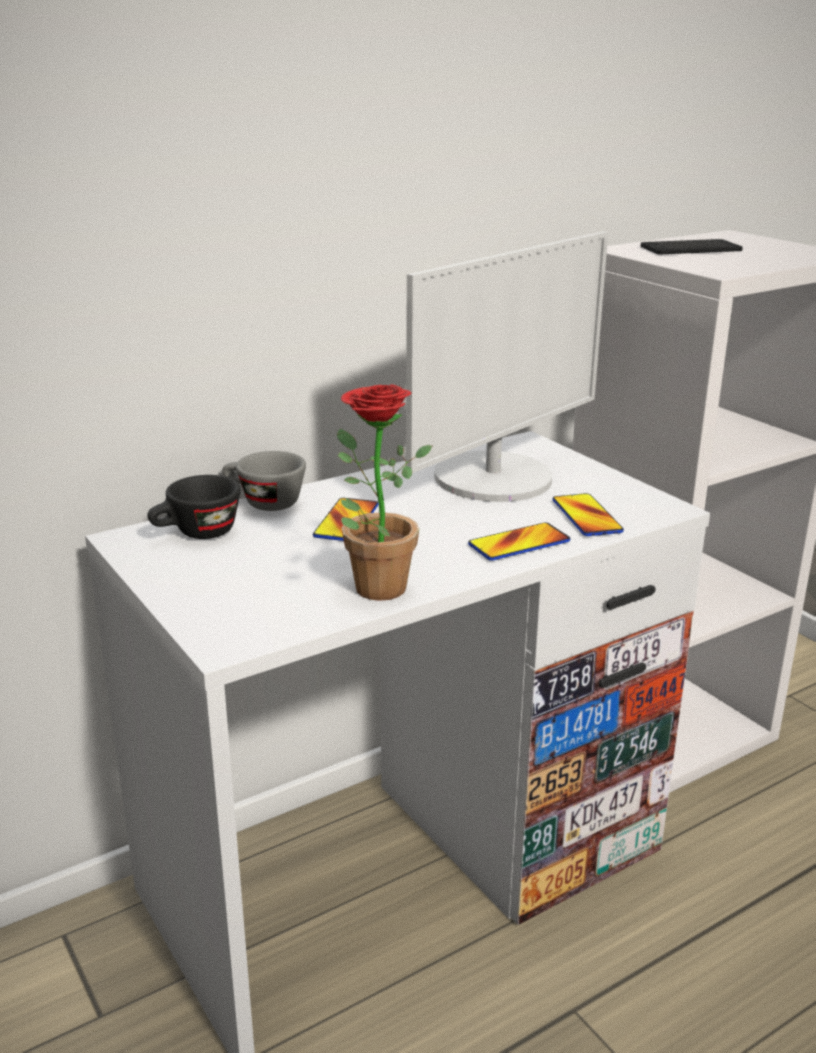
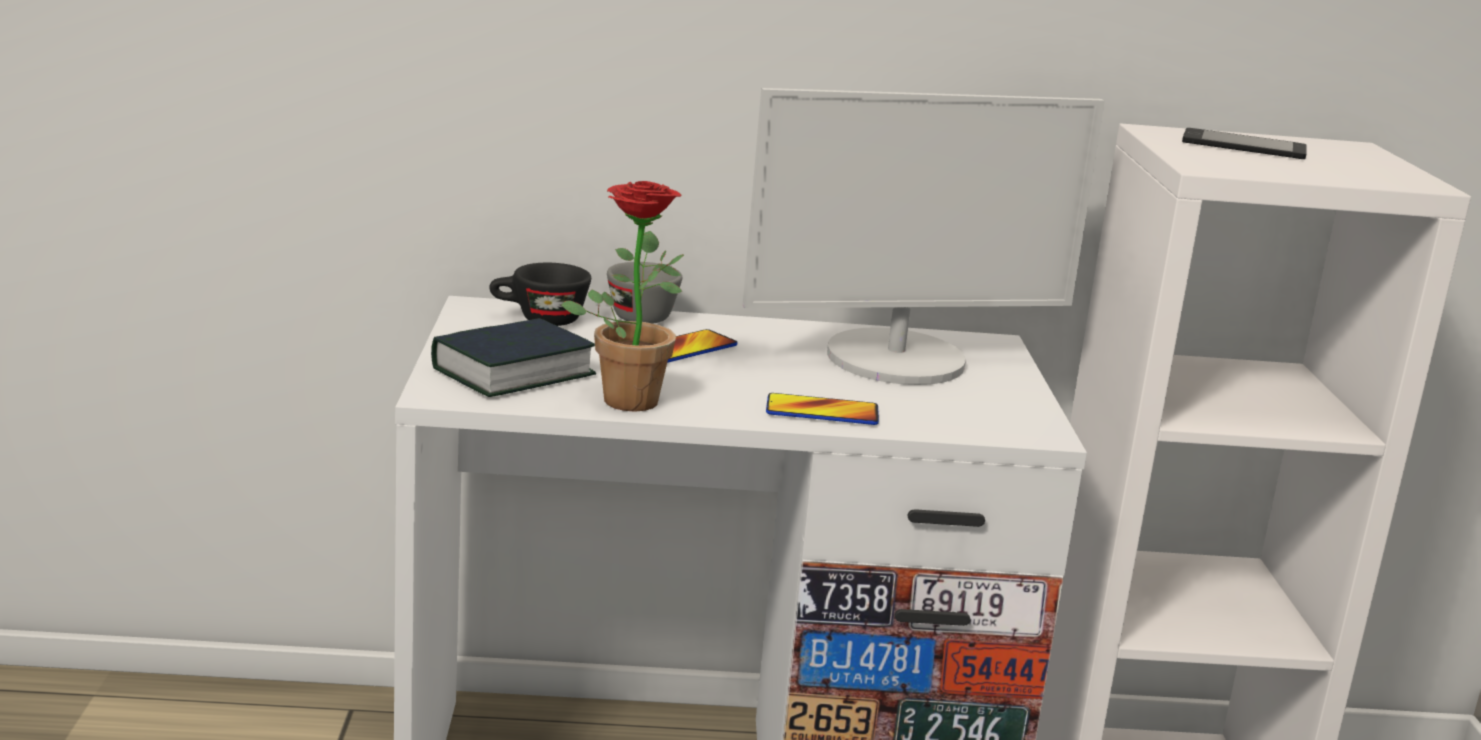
camera: 30 degrees right, 5 degrees down
(251, 596) = (513, 372): none -> book
(586, 516) = (935, 414): phone -> none

